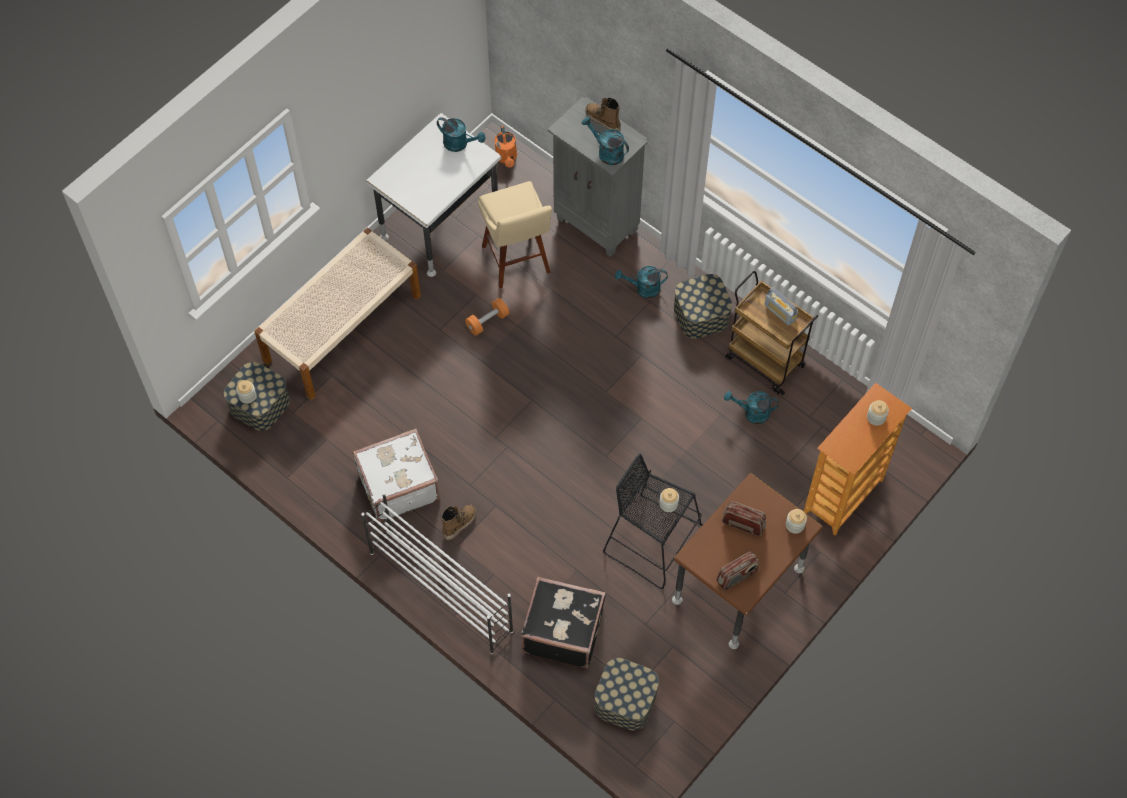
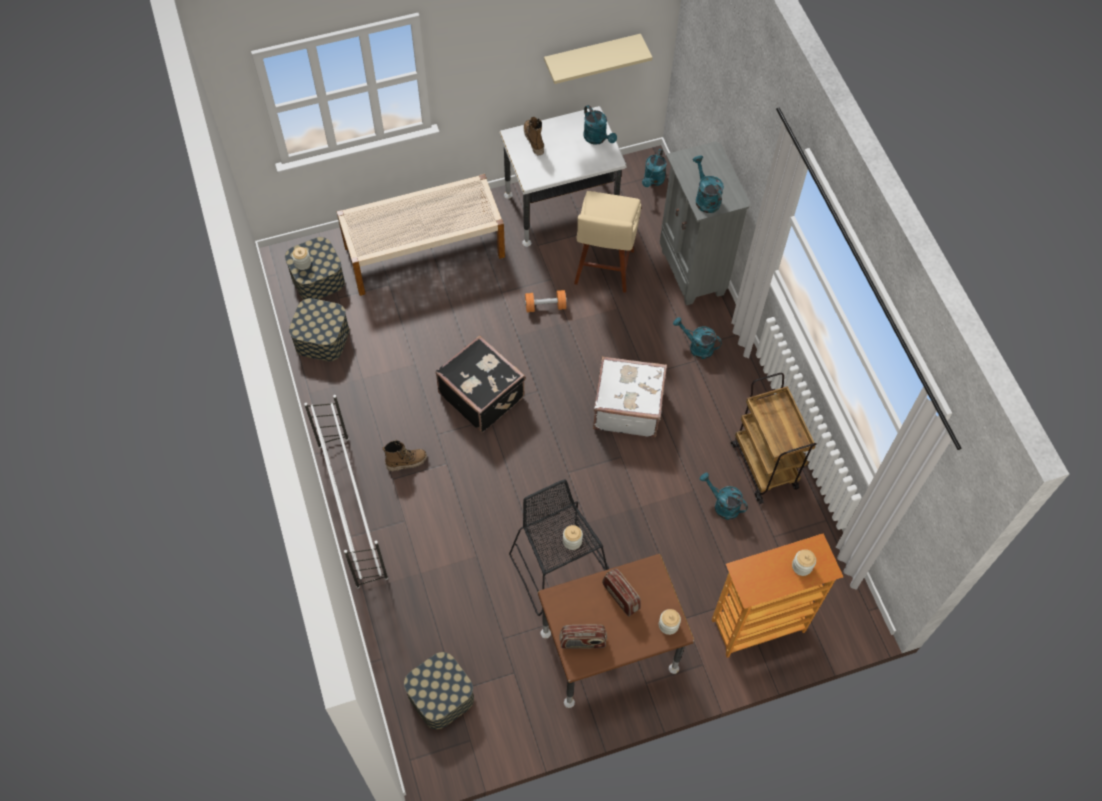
camera: 30 degrees right, 0 degrees up
(397, 485) = (379, 402): white suitcase -> white suitcase (627, 407)
(425, 71) = (592, 56): none -> beige shelf
(507, 158) = (653, 181): orange watering can -> turquoise watering can
(562, 630) = (429, 602): black suitcase -> black suitcase (482, 394)
(603, 121) = (720, 170): boot -> boot (533, 140)
(701, 315) = (733, 395): storage box -> storage box (322, 338)
(780, 312) = (787, 424): radio -> none

